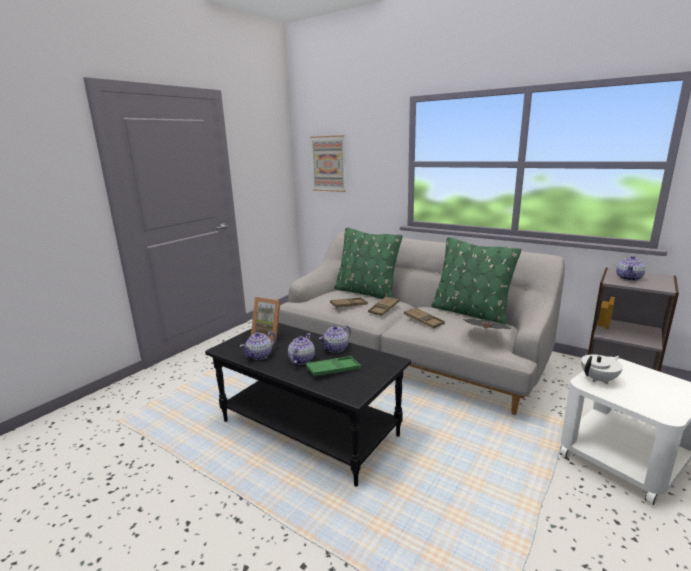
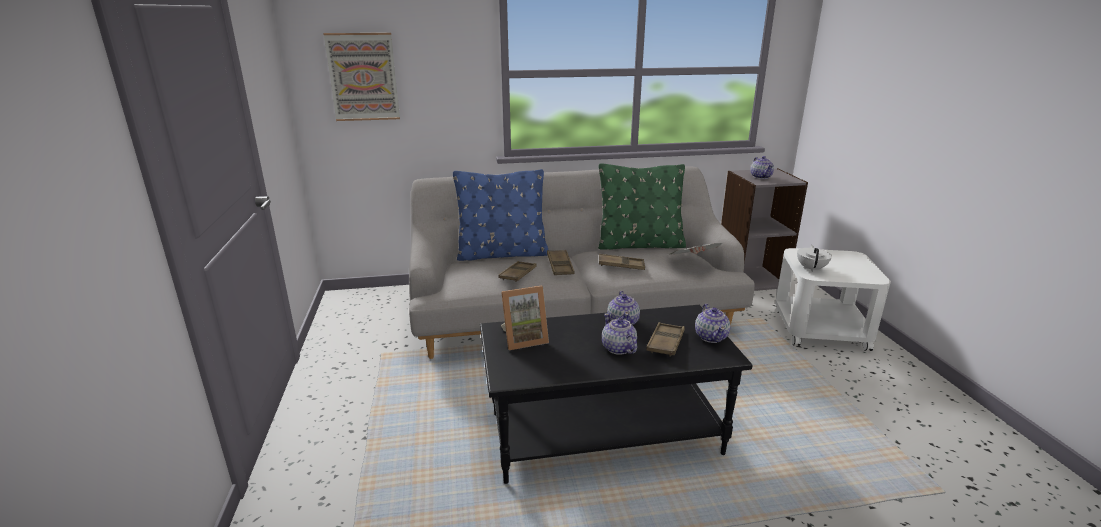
camera: 45 degrees left, 5 degrees up
(260, 355) = (567, 365): teapot -> teapot (711, 336)
(333, 370) = (665, 343): green tray -> brown tray
(366, 292) = (502, 254): green pillow -> blue pillow

